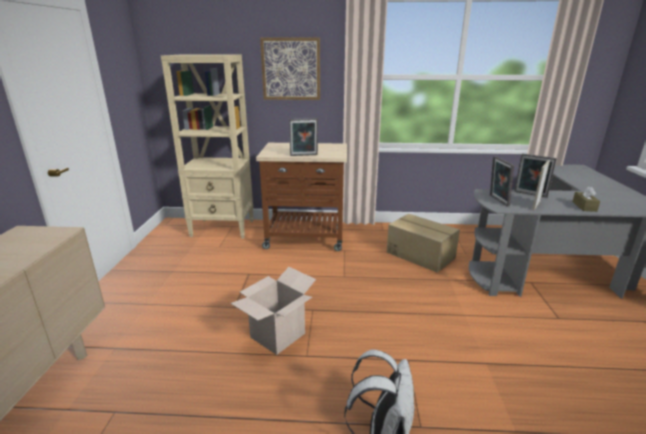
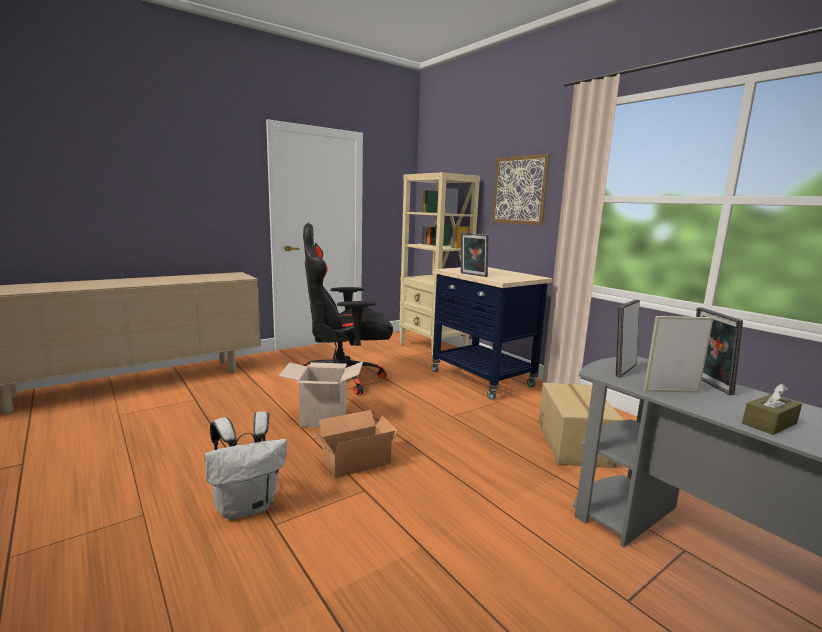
camera: 50 degrees right, 10 degrees down
(219, 292) = (347, 380): none -> black office chair
(305, 238) = (482, 379): brown cart -> blue cart
(362, 347) = (354, 460): none -> cardboard box

